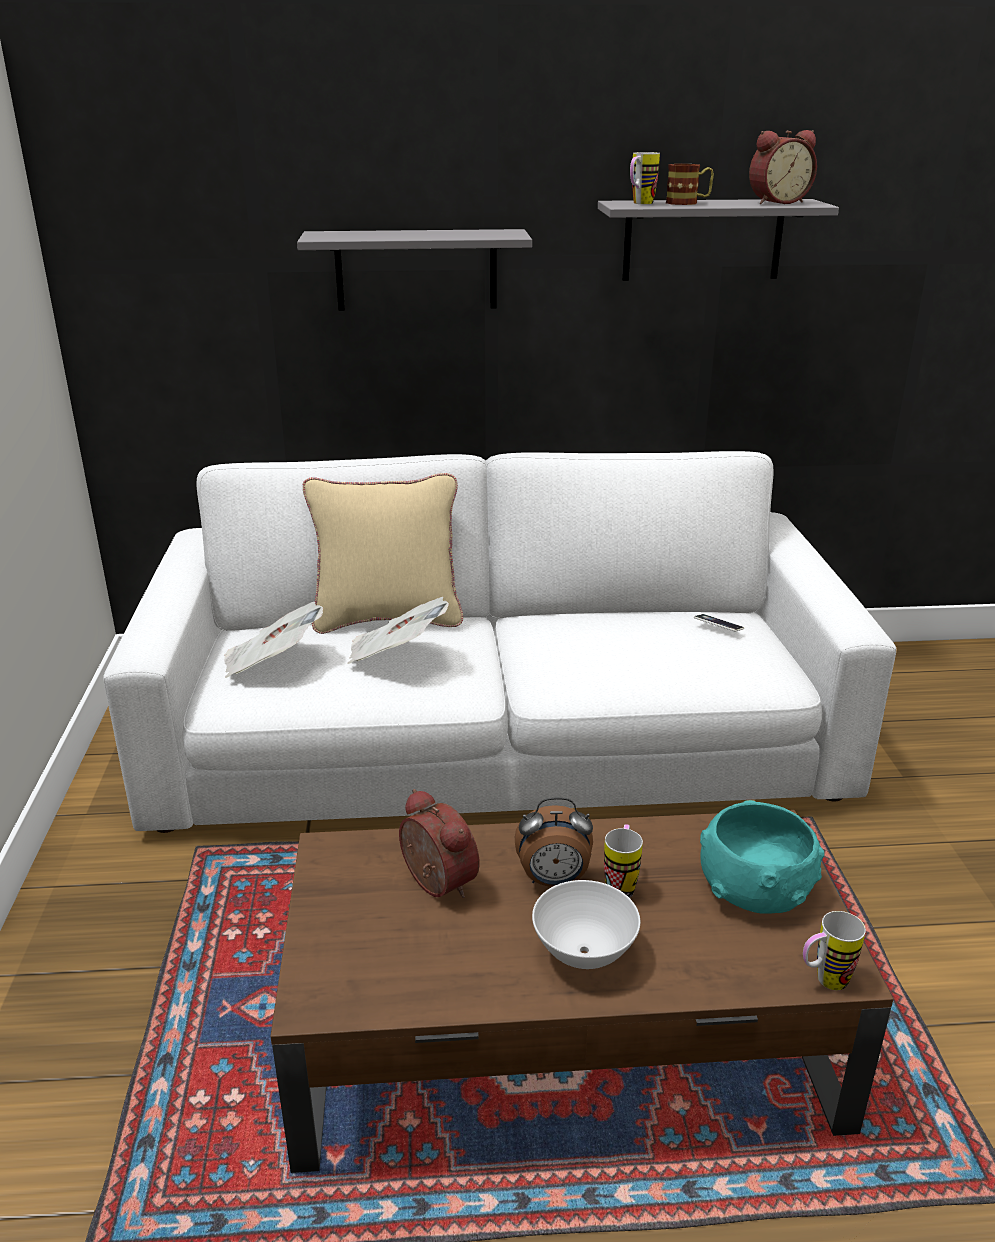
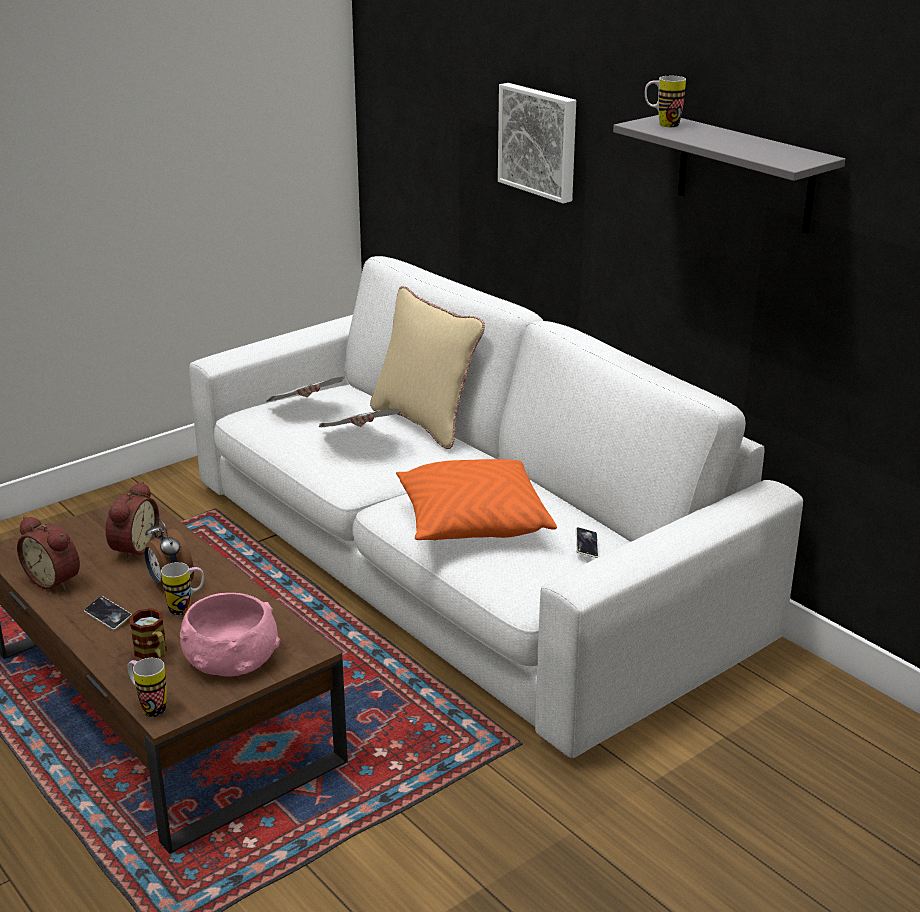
camera: 55 degrees right, 0 degrees up
(416, 270) = (540, 141): grey shelf -> picture
(584, 954) = (108, 616): white bowl -> phone
(632, 657) = (472, 522): none -> orange pillow
(688, 203) = (702, 134): mug -> mug (153, 653)
(754, 884) = (231, 657): turquoise bowl -> pink bowl
(776, 202) = (774, 153): alarm clock -> alarm clock (55, 579)

